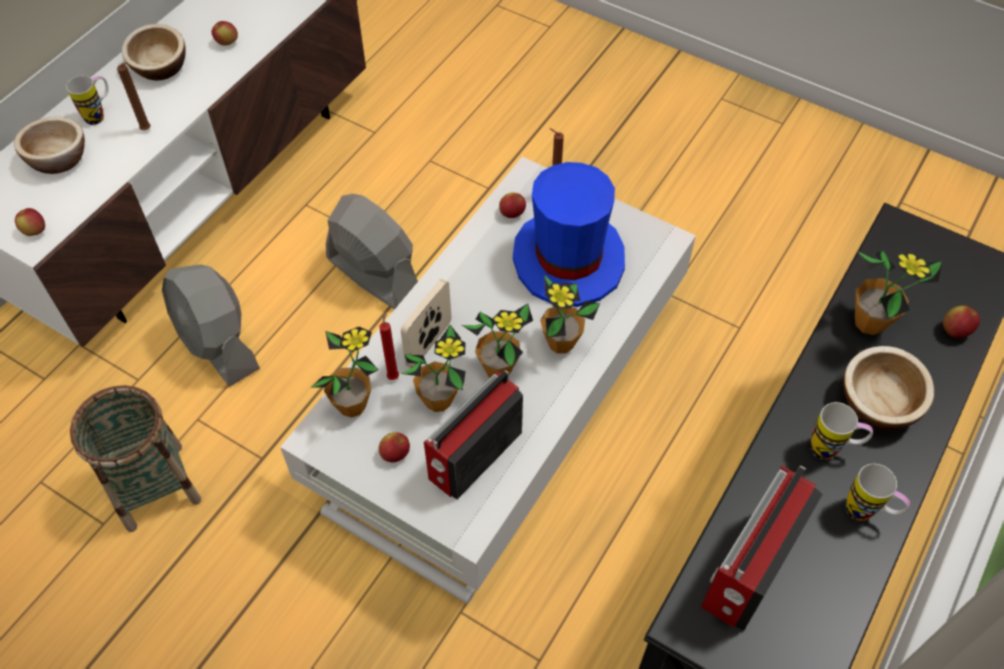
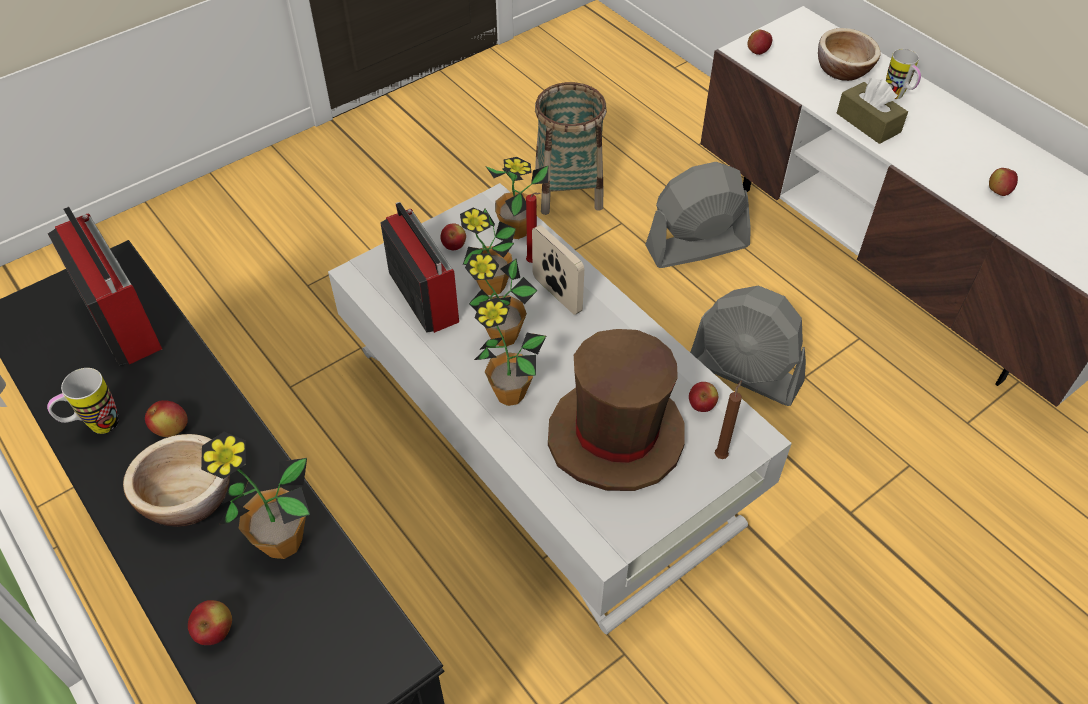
camera: 110 degrees right, 5 degrees down
(147, 130) = (868, 123): brown candle -> brown tissue box
(160, 67) = (963, 141): bowl -> none
(373, 274) = (745, 372): grey fan -> grey fan turned 60 degrees clockwise
(569, 259) = (616, 437): blue hat -> brown hat
(832, 450) = (171, 429): mug -> apple

